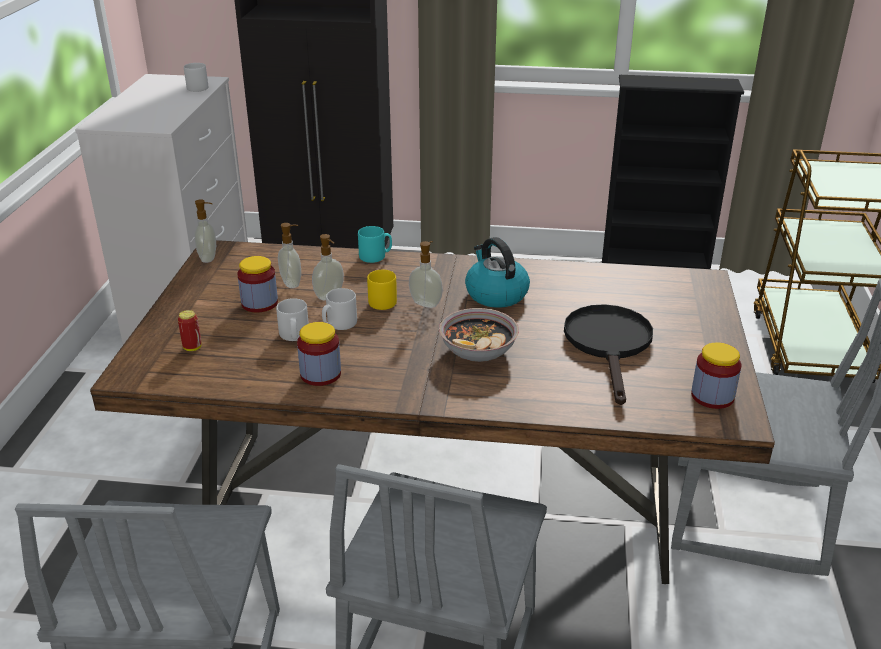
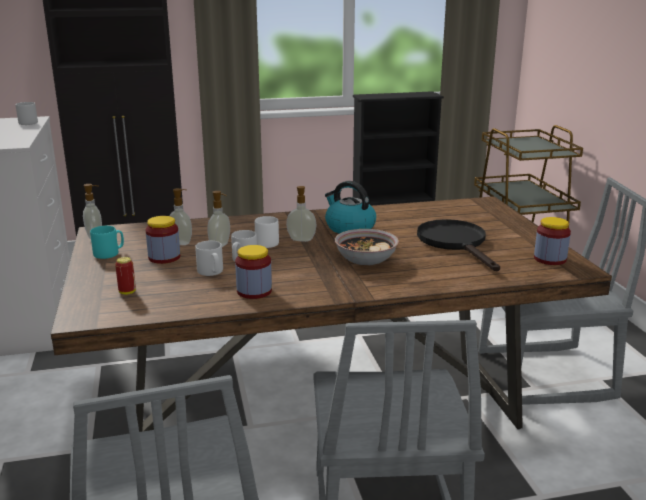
camera: 20 degrees left, 10 degrees down
(375, 256) = (237, 219): turquoise mug -> turquoise mug (109, 253)
(383, 301) = (266, 242): yellow mug -> white mug

